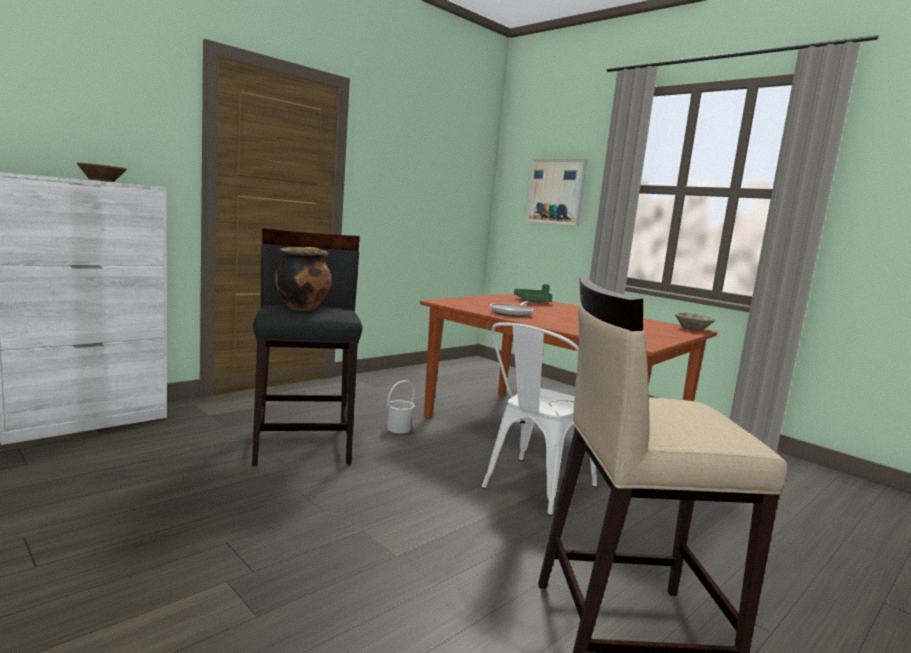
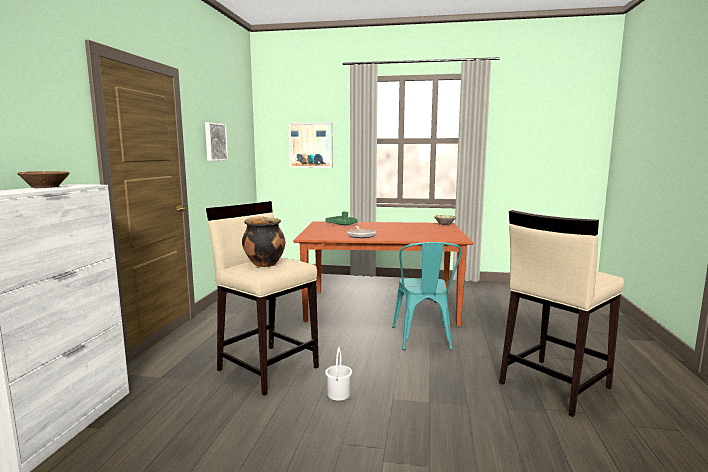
camera: 35 degrees left, 0 degrees up
(303, 444) = (268, 368): black stool -> beige stool
(398, 428) = (303, 335): white bucket -> white bucket (338, 394)
(407, 173) = (214, 142): none -> picture
(532, 488) = (423, 340): white chair -> turquoise chair

